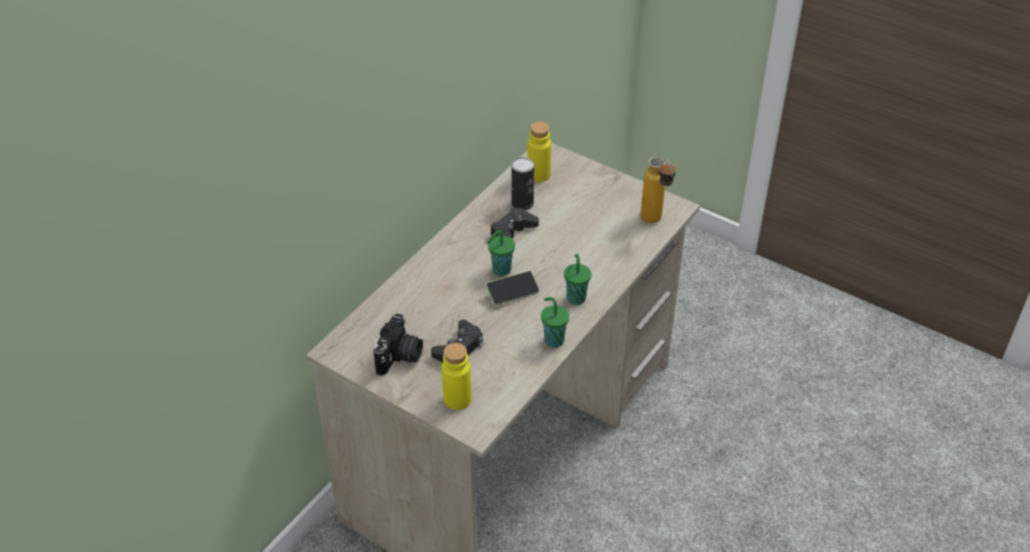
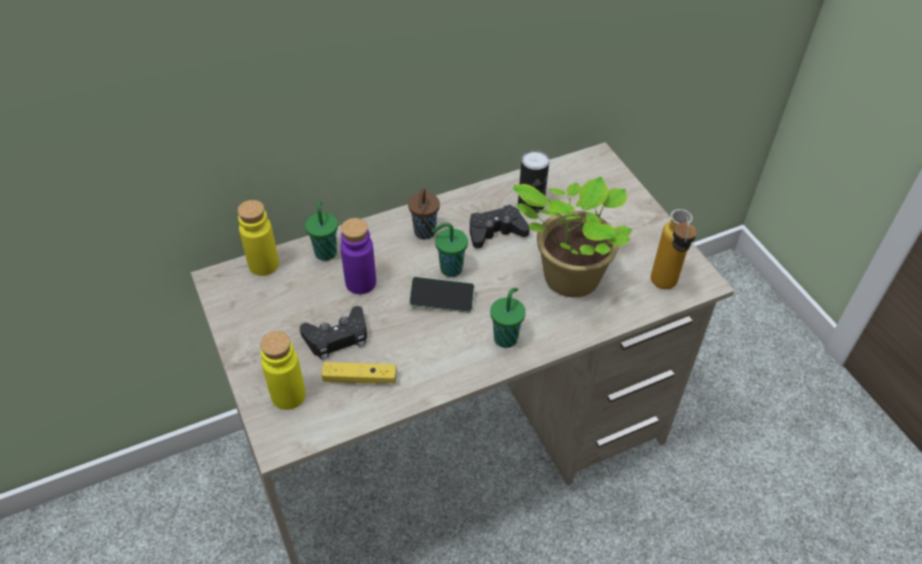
camera: 30 degrees right, 5 degrees up
(400, 357) = (272, 318): camera -> none
(444, 306) = (361, 282): none -> purple bottle
(461, 254) = (424, 233): none -> brown cup
(498, 366) = (360, 378): none -> yellow game controller
(538, 175) = (572, 181): yellow bottle -> yellow bottle (264, 264)
(553, 340) = (442, 376): green cup -> green cup (326, 252)
(586, 242) = (567, 278): none -> potted plant

